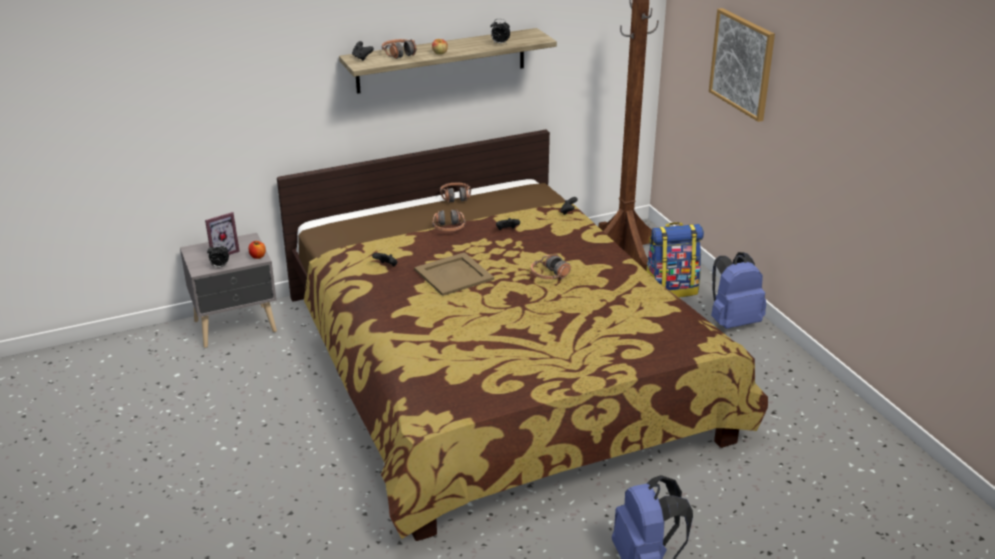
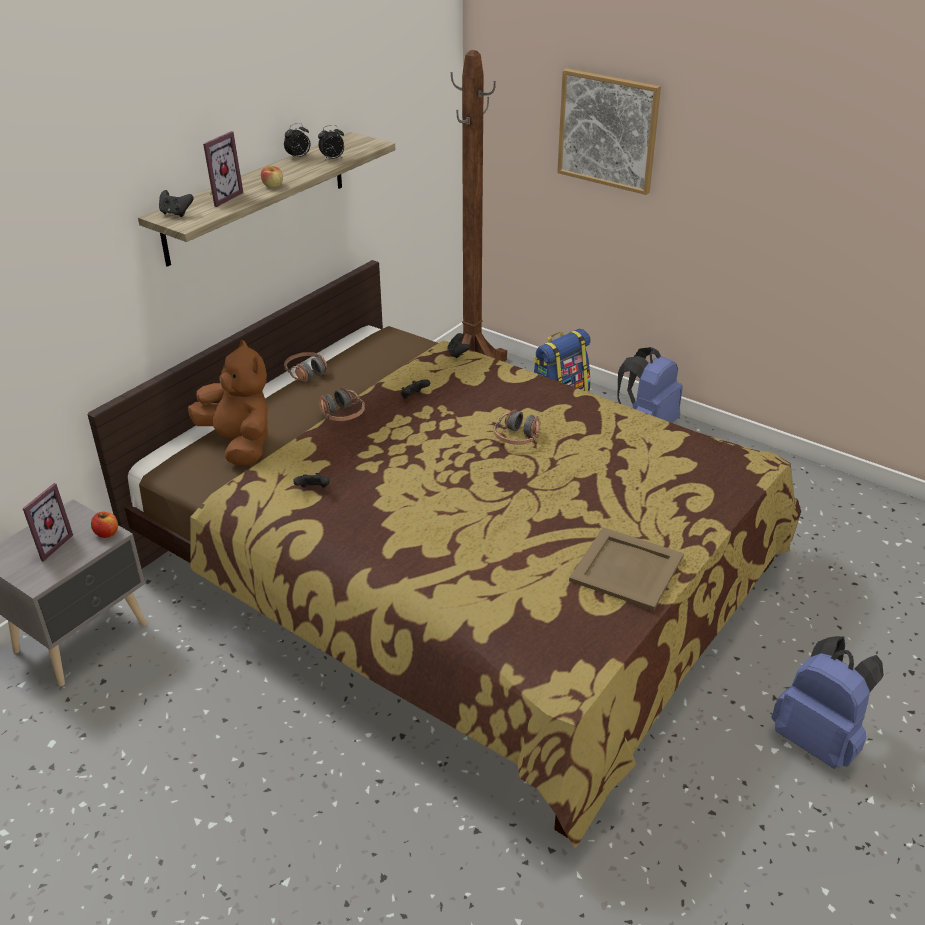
camera: 30 degrees left, 5 degrees up
(219, 267) = (63, 567): alarm clock -> alarm clock (298, 157)
(371, 228) = (240, 444): none -> brown plush toy
(399, 54) = (220, 197): headphones -> picture frame
(454, 274) = (408, 473): beige tray -> beige tray (626, 568)

